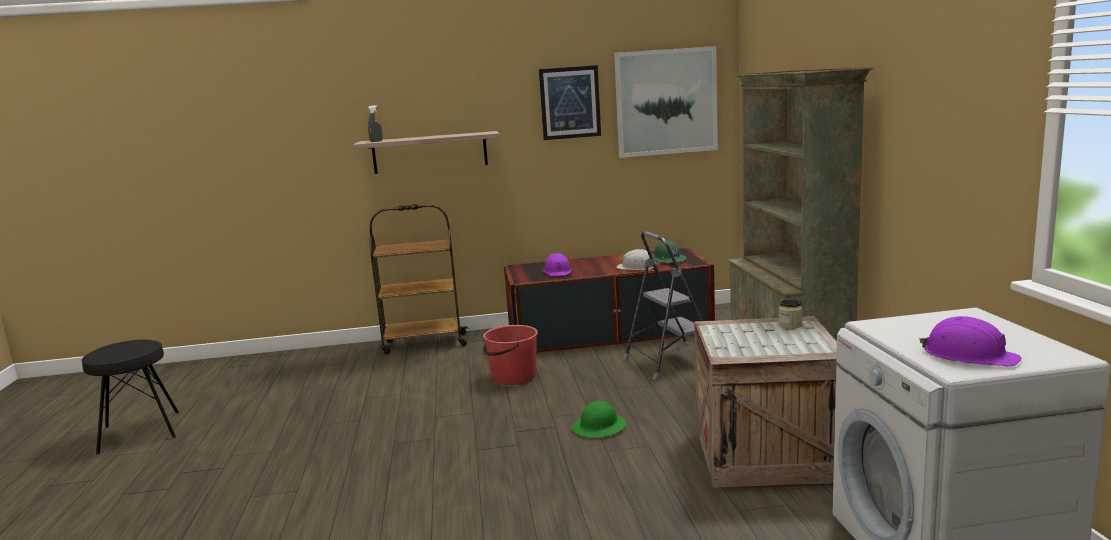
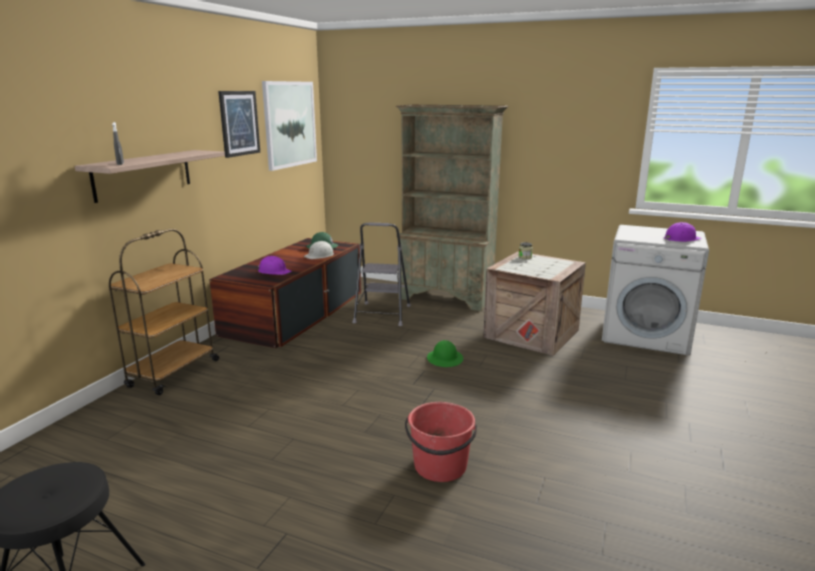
camera: 60 degrees left, 5 degrees up
(513, 377) = (319, 361): red bucket -> red bucket (440, 466)

